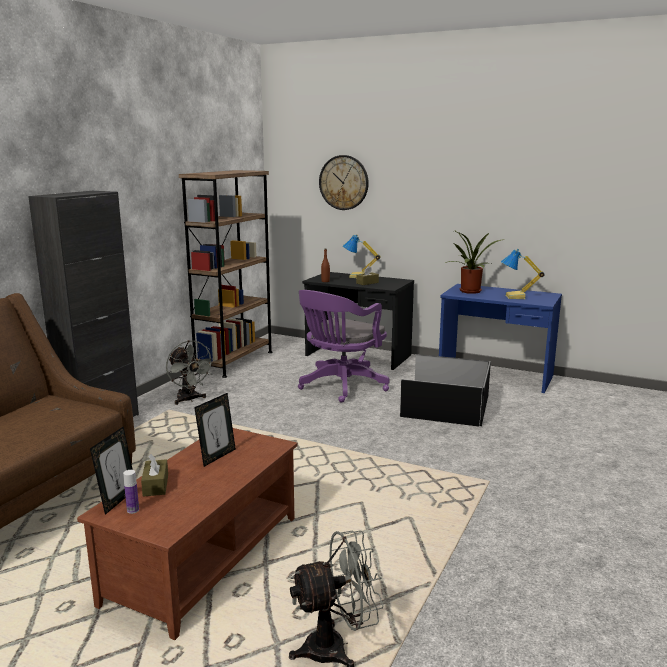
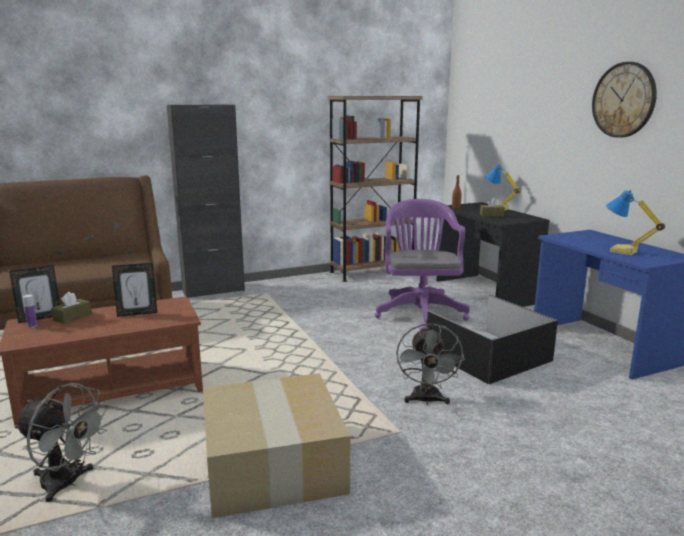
camera: 40 degrees right, 0 degrees up
(189, 400) = (292, 290): grey fan -> grey fan (426, 401)
(340, 386) = (420, 312): purple office chair -> purple office chair turned 105 degrees clockwise
(344, 182) = (502, 110): wall clock -> wall clock (623, 100)
(458, 543) = (275, 465): none -> cardboard box
(470, 292) = (580, 238): potted plant -> none

